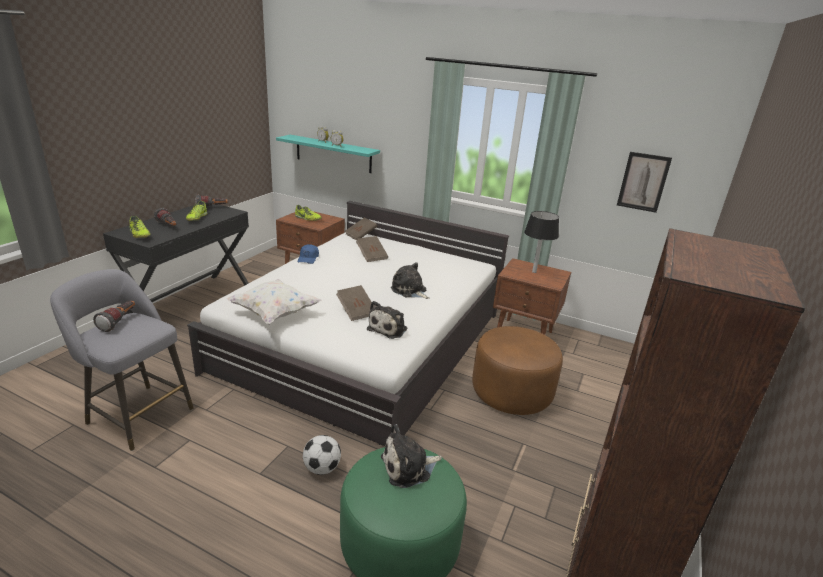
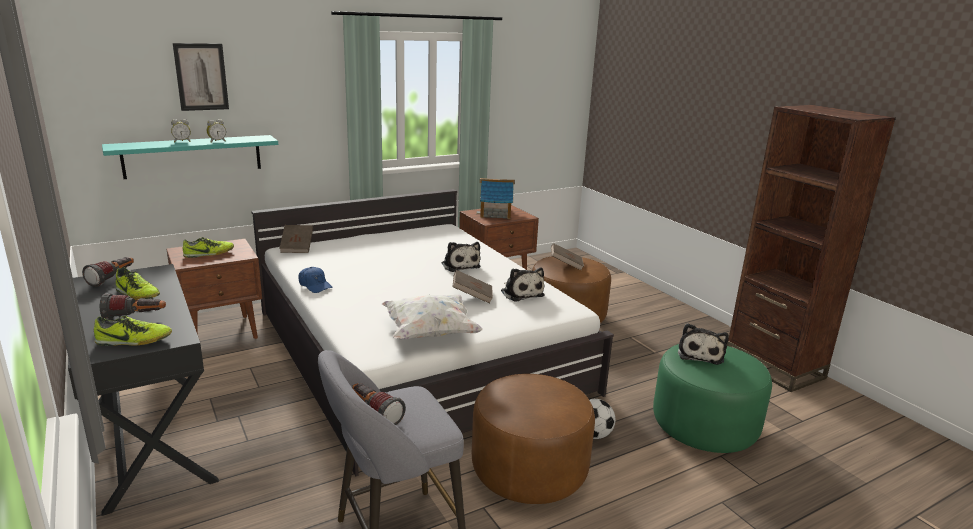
camera: 55 degrees left, 5 degrees down
(247, 447) = (529, 470): none -> brown ottoman
(372, 256) = (358, 257): brown book -> brown book (566, 265)
(410, 291) = (460, 265): plush toy -> plush toy turned 105 degrees counterclockwise
(534, 272) = (496, 214): black table lamp -> toy house
(643, 182) = (539, 108): picture -> picture (201, 77)

